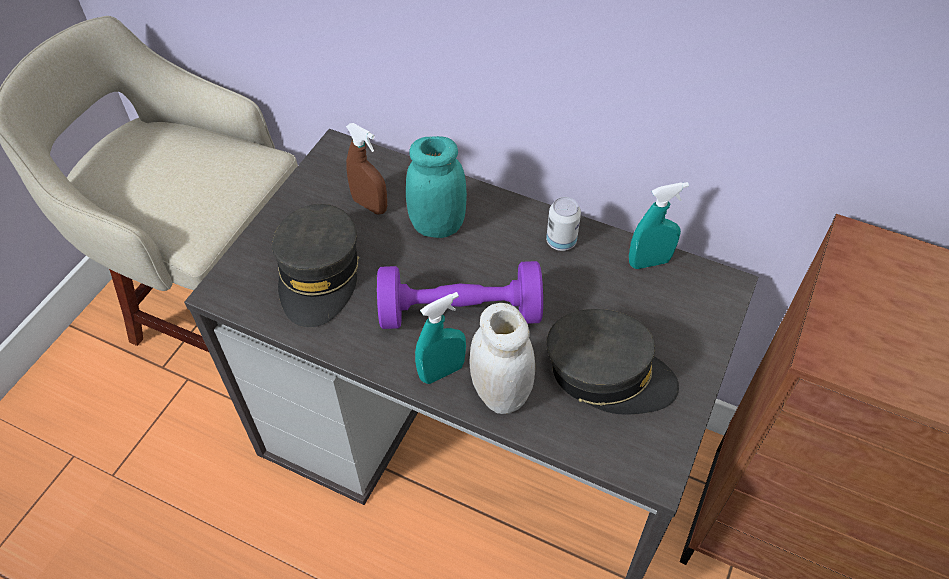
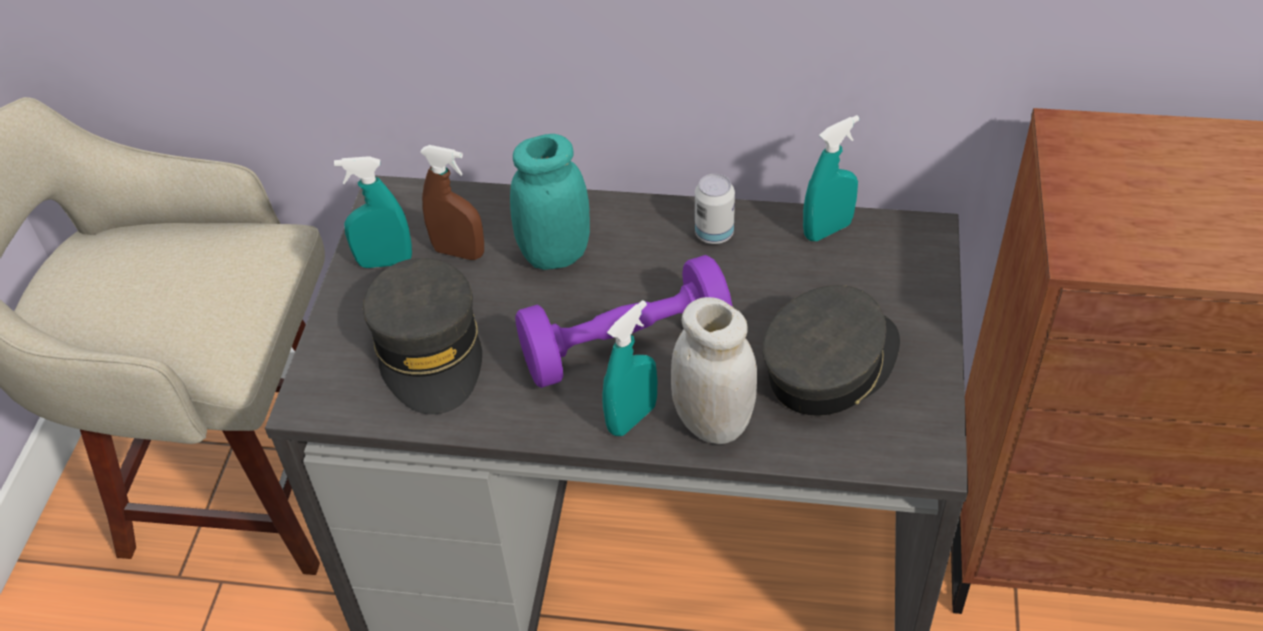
camera: 15 degrees left, 5 degrees down
(315, 199) = (385, 262): none -> turquoise spray bottle
(608, 374) = (830, 366): grey cap -> grey cap turned 45 degrees counterclockwise

